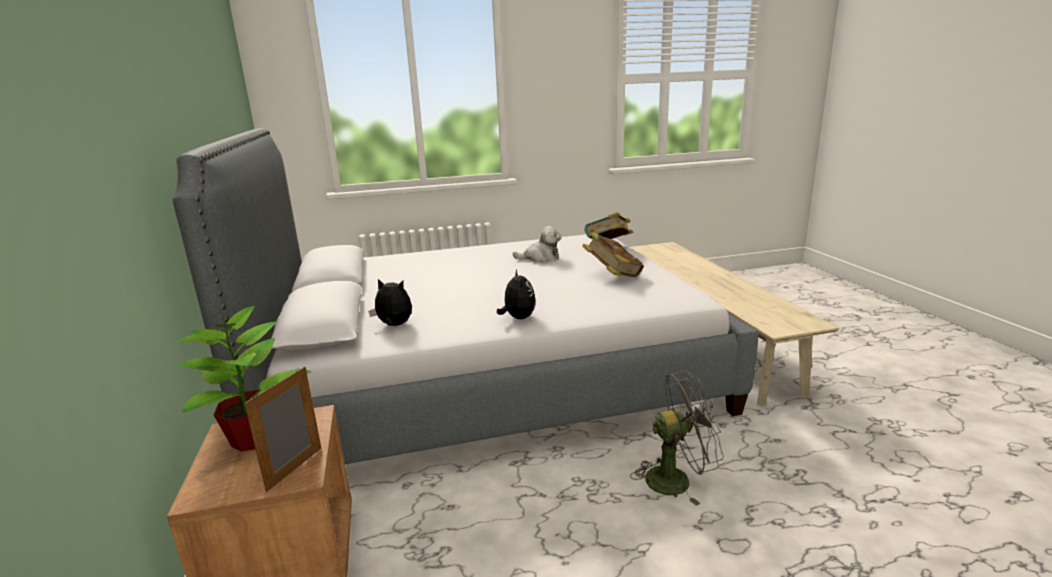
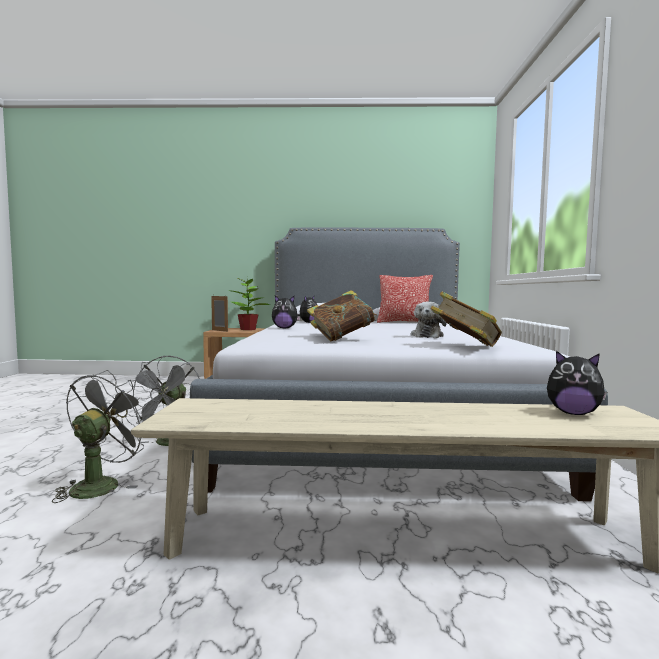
camera: 105 degrees right, 15 degrees down
(370, 276) = (404, 323): none -> pillow
(659, 254) = (573, 413): none -> plush toy
(792, 471) = (101, 484): none -> grey fan

